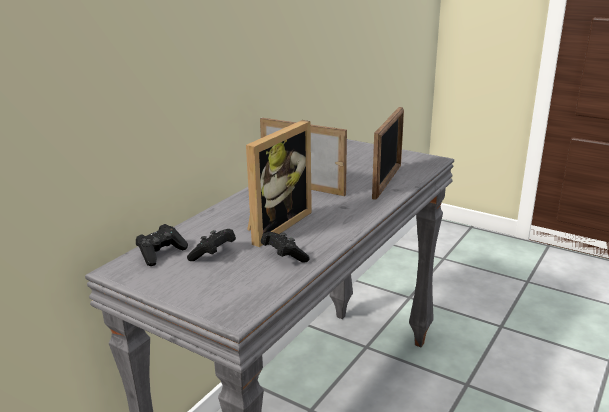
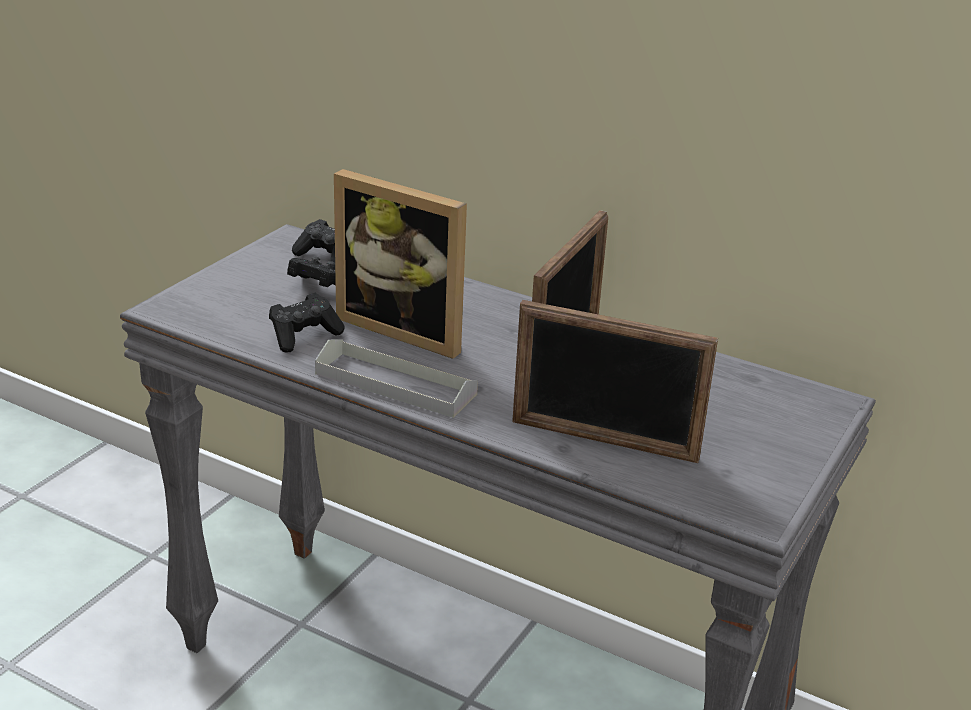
camera: 85 degrees right, 5 degrees up
(342, 227) = (395, 384): none -> grey tray

